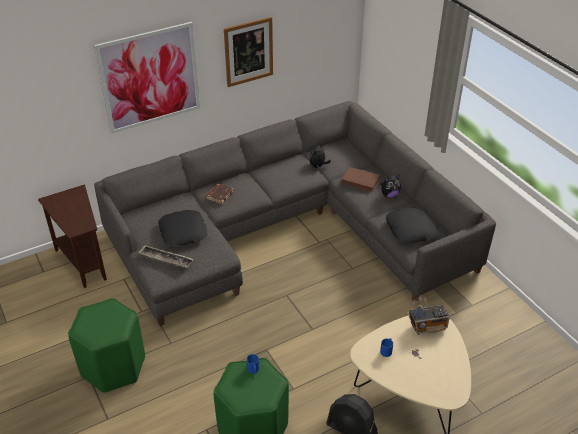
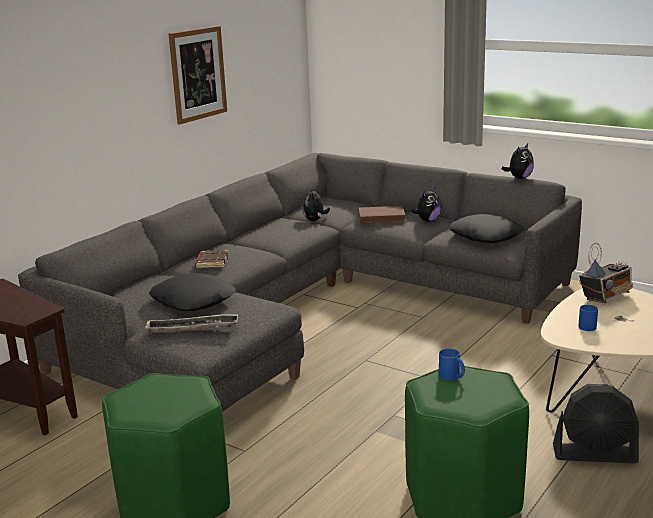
camera: 25 degrees left, 20 degrees down
(150, 78) = (85, 98): picture -> none
(455, 192) = (519, 178): none -> plush toy

